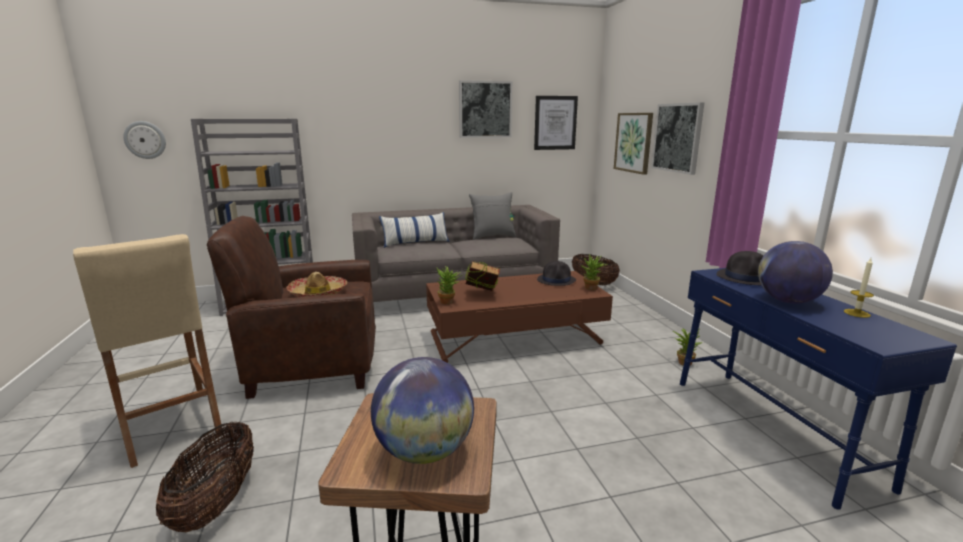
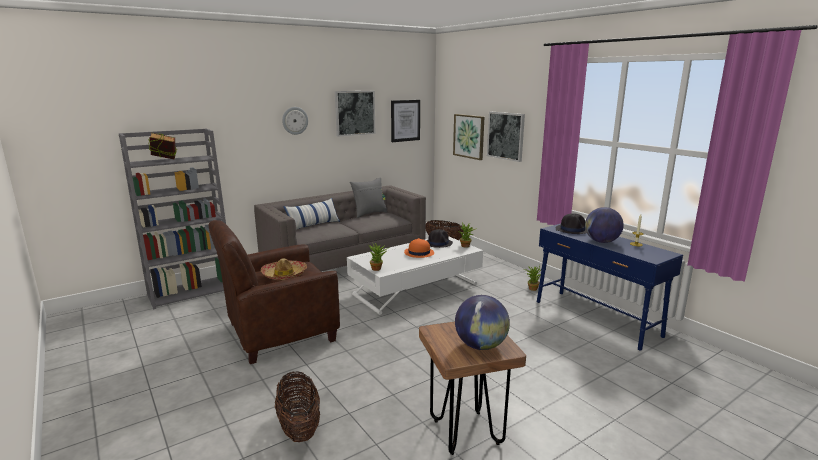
camera: 20 degrees left, 0 degrees up
(145, 140) = (64, 155): wall clock -> wall clock (295, 120)
(170, 426) = (208, 393): beige stool -> none
(482, 294) = (396, 260): book -> book (165, 161)
(515, 338) = (416, 290): brown coffee table -> white coffee table
(519, 289) = (419, 253): none -> orange hat

